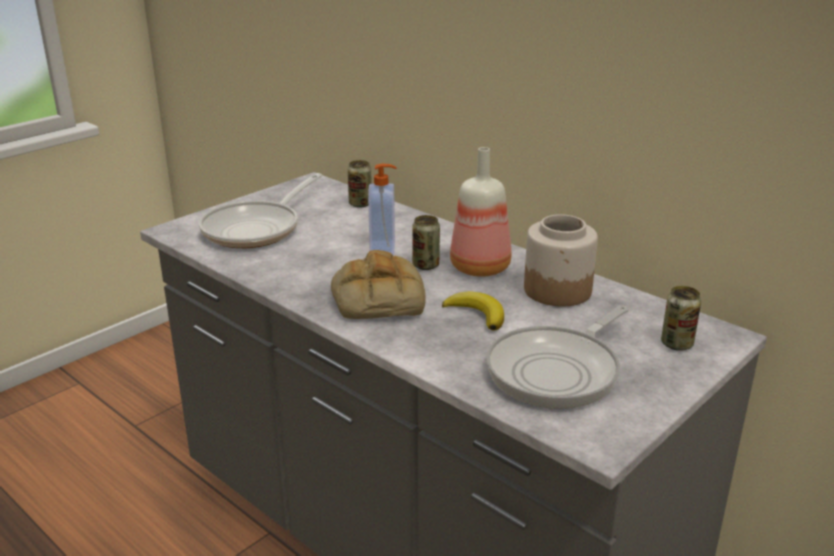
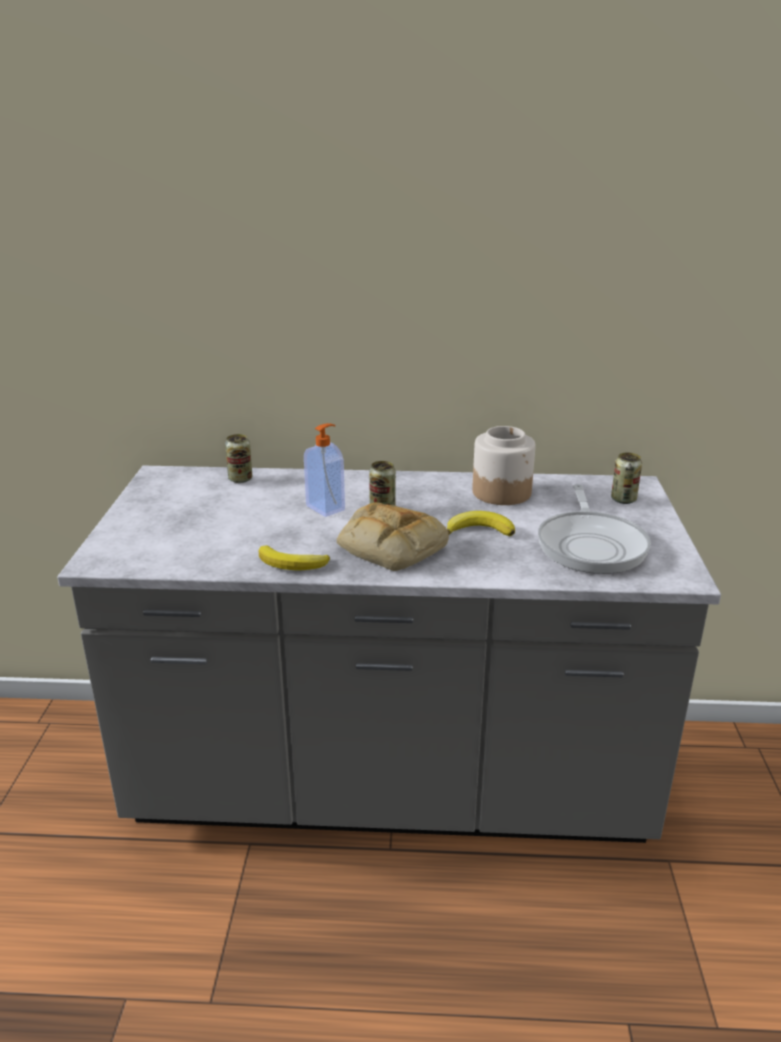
camera: 40 degrees left, 0 degrees up
(257, 229) = (183, 531): frying pan -> none
(284, 281) = (292, 564): none -> banana
(482, 267) = (425, 495): bottle -> none

